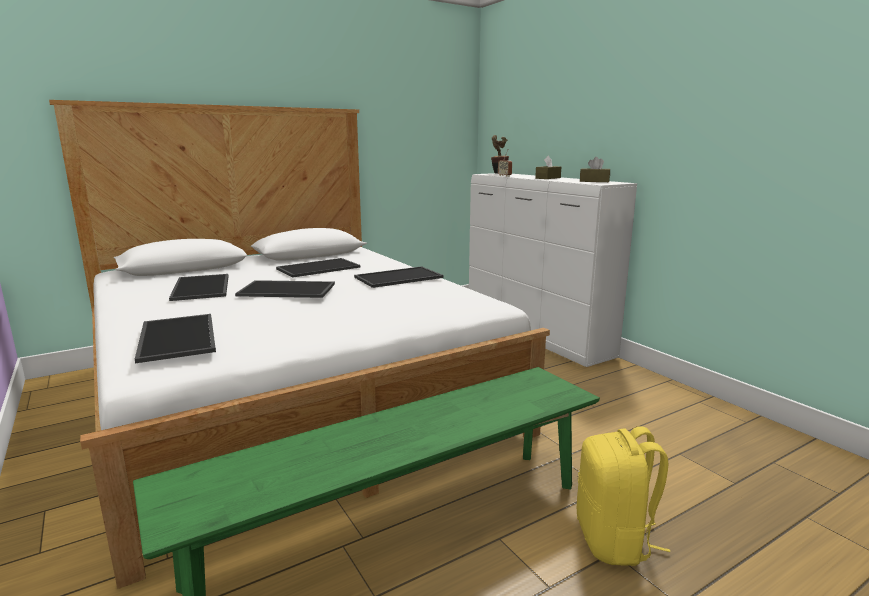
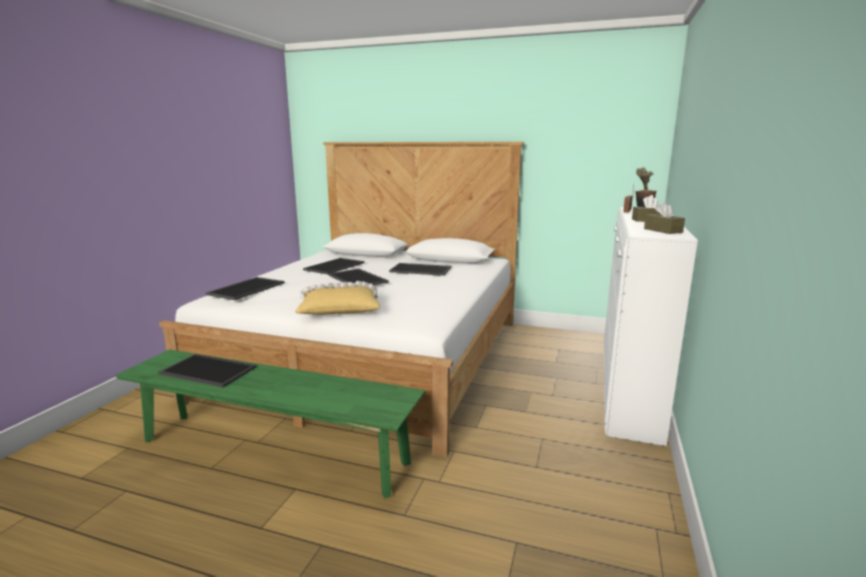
camera: 50 degrees right, 0 degrees up
(365, 318) = (339, 307): none -> yellow pillow
(398, 278) = (438, 289): tray -> tray (206, 371)
(614, 540) = (336, 541): yellow backpack -> none

